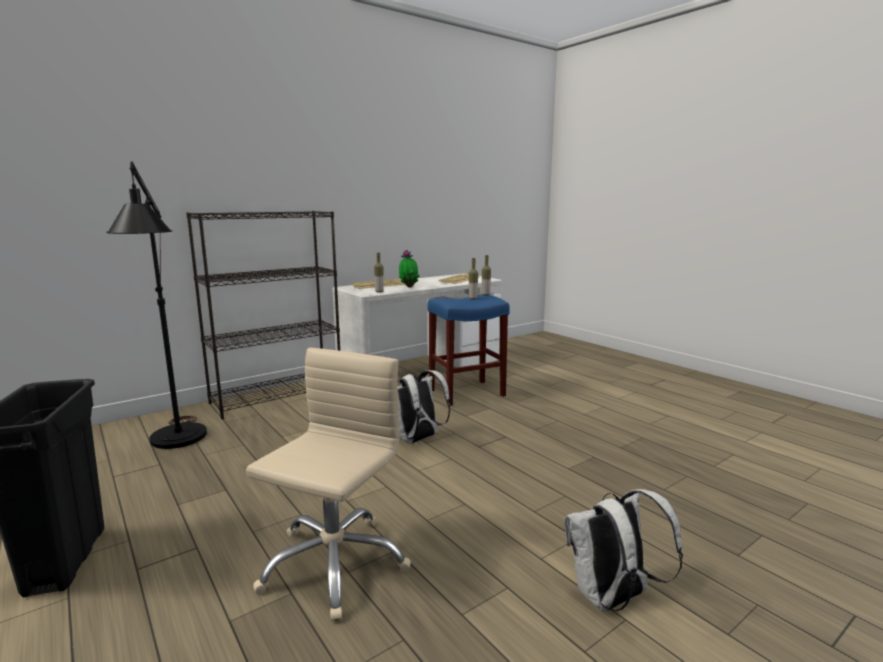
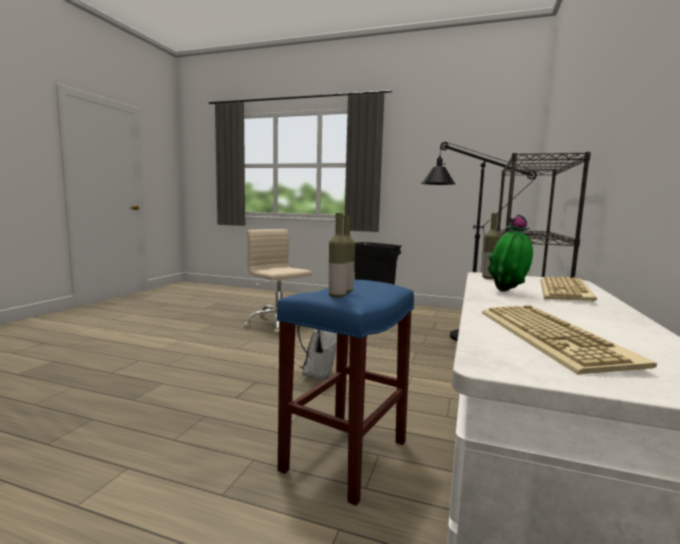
camera: 145 degrees right, 5 degrees down
(333, 563) = (278, 323): beige office chair -> beige office chair turned 150 degrees clockwise
(612, 599) = (146, 336): white backpack -> none

